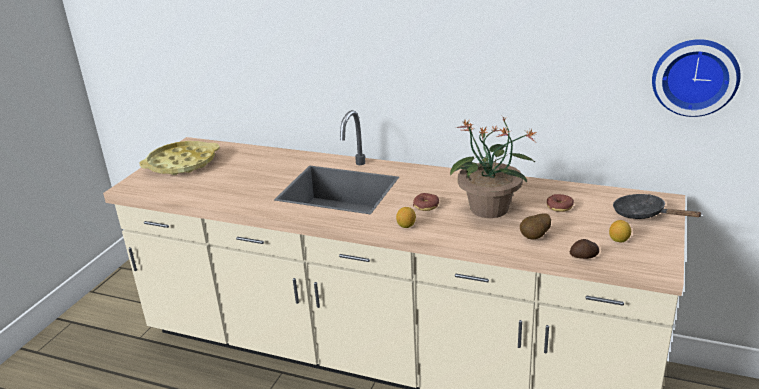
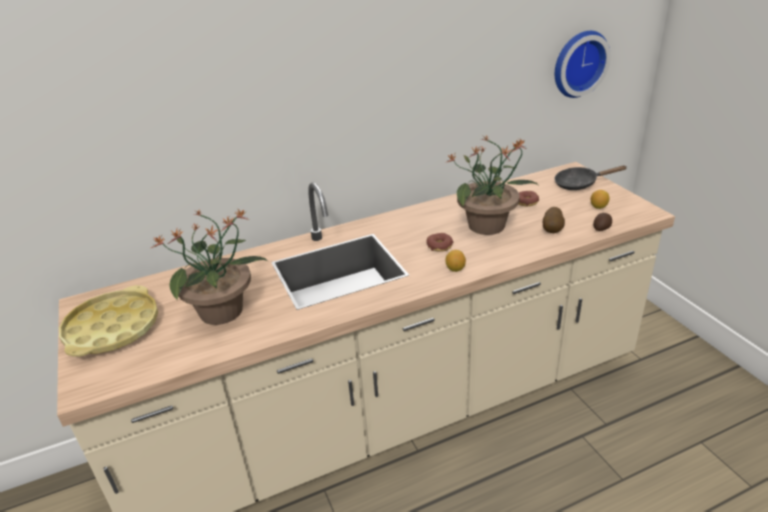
camera: 45 degrees left, 5 degrees up
(239, 181) = (223, 311): none -> potted plant

